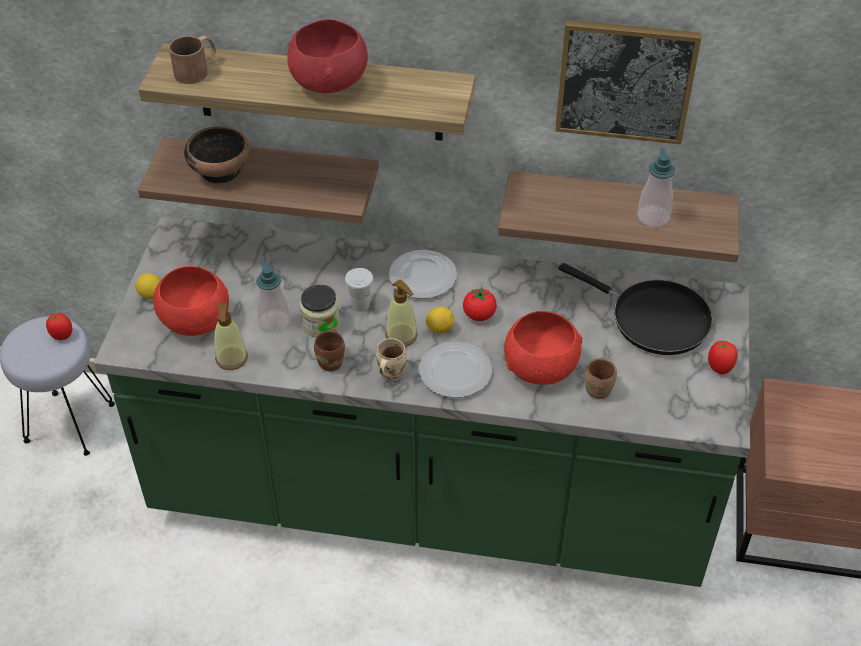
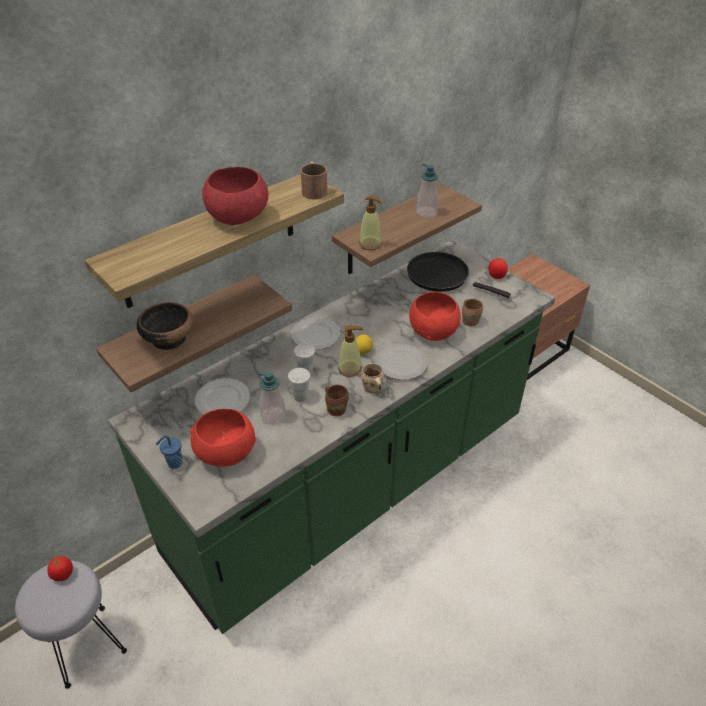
camera: 50 degrees left, 5 degrees down
(151, 295) = (174, 463): lemon -> blue cup
(197, 70) = (139, 258): brown mug -> brown mug (314, 189)
(231, 358) = (280, 453): soap dispenser -> soap dispenser (370, 244)
(258, 273) = (223, 400): none -> plate
(321, 324) = (300, 397): jar -> white cup
(479, 315) = (370, 331): tomato -> none
(625, 81) = (386, 133): picture -> none
(653, 319) = (442, 277): black frying pan -> black frying pan turned 135 degrees counterclockwise

